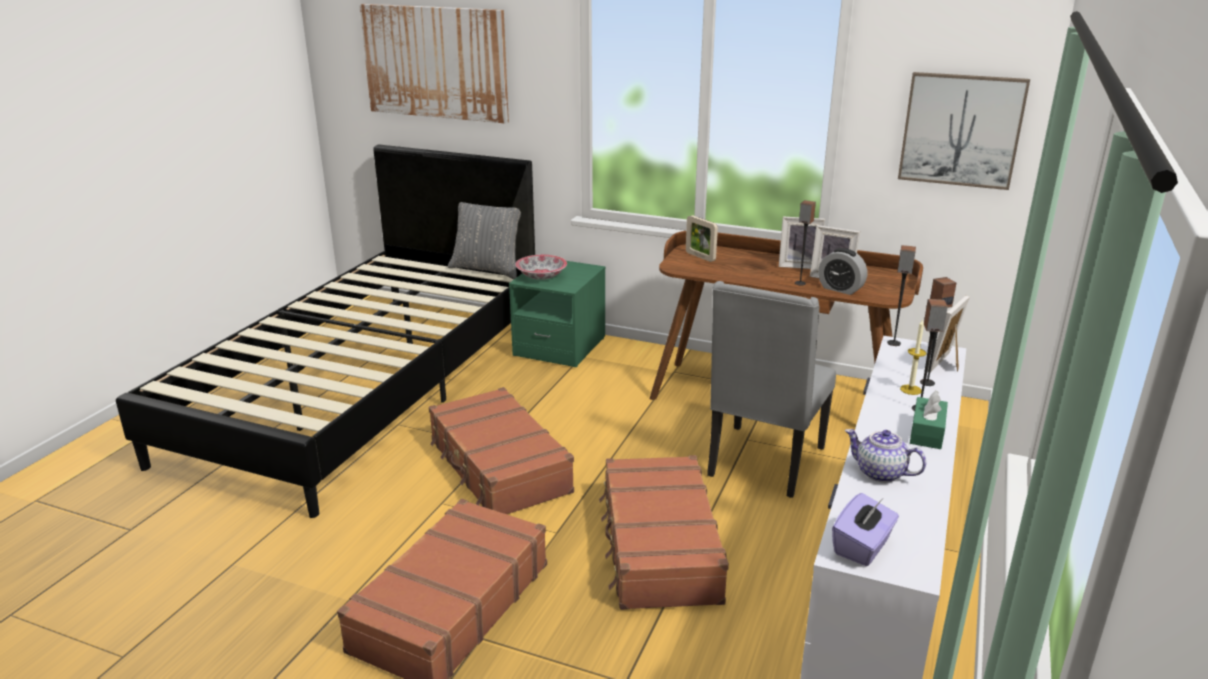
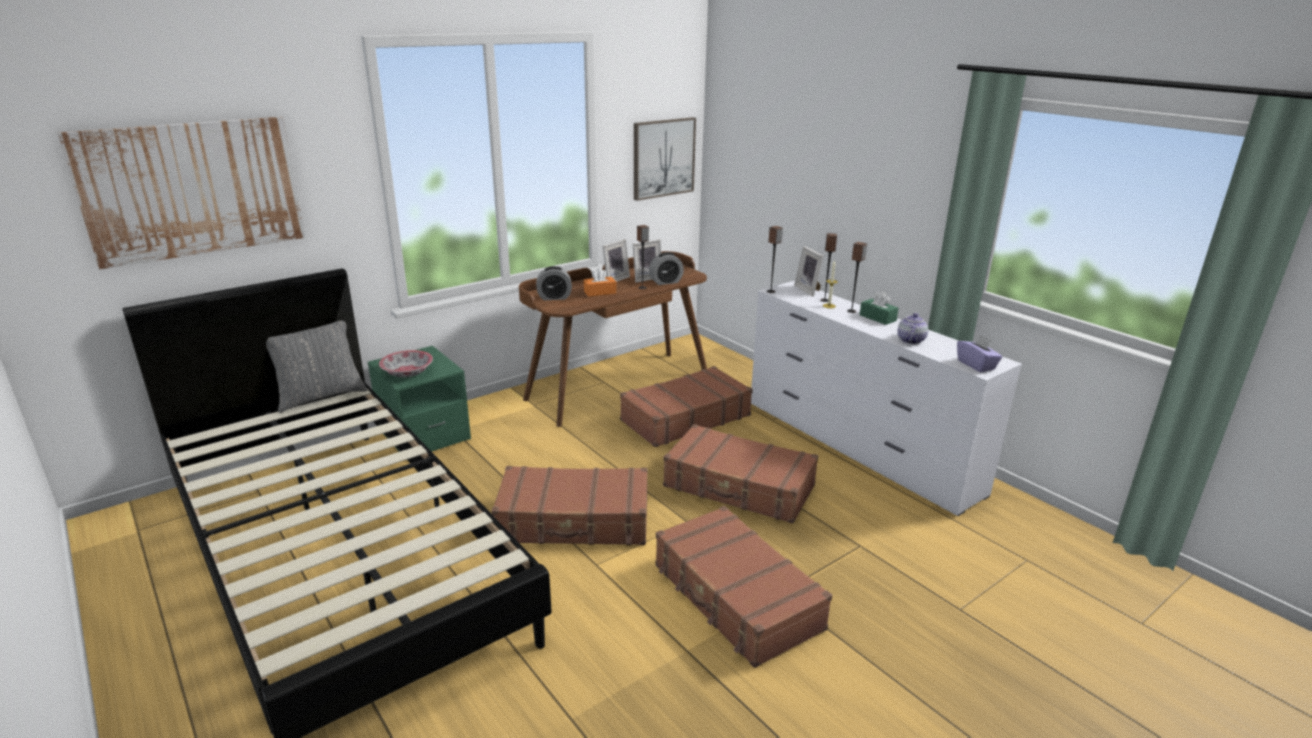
camera: 60 degrees left, 0 degrees up
(700, 257) = (554, 297): picture frame -> alarm clock
(749, 269) = (600, 292): none -> orange tissue box
(764, 463) = (685, 418): grey chair -> brown suitcase
(879, 473) = (910, 340): teapot -> teapot turned 135 degrees clockwise

